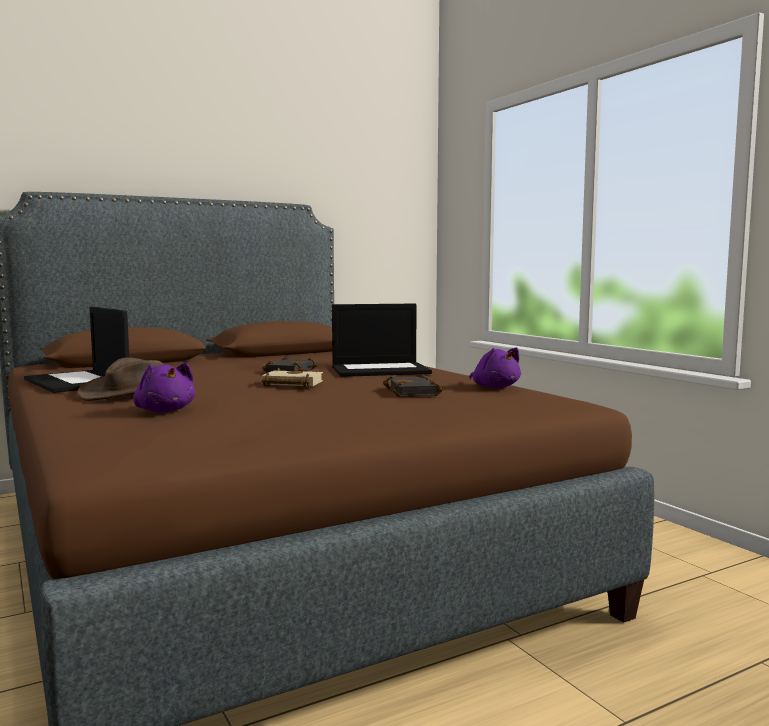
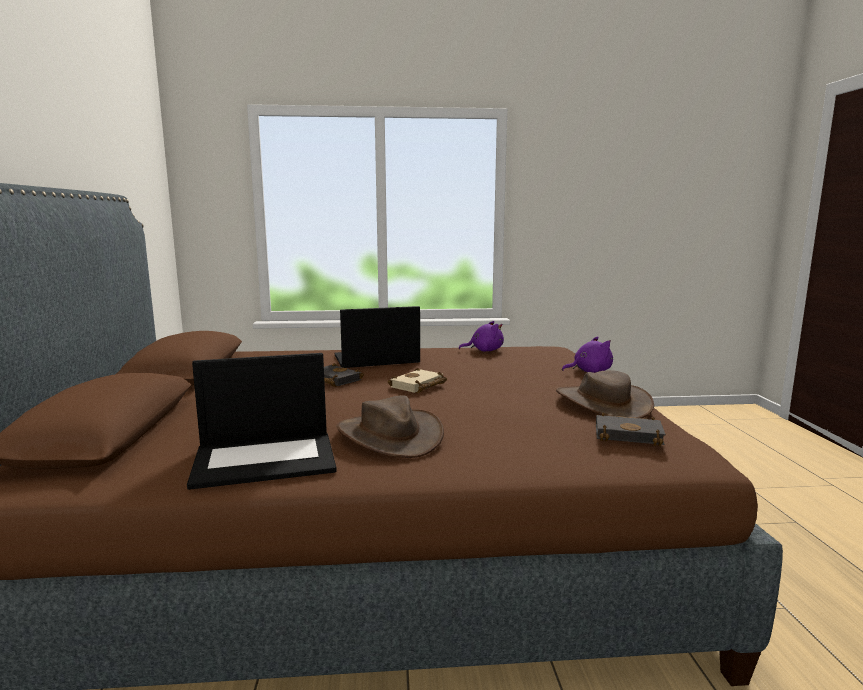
camera: 65 degrees left, 5 degrees up
(165, 411) = (507, 430): purple plush toy -> purple plush toy (589, 371)
(282, 425) = (603, 402): none -> brown hat
(381, 370) = (375, 359): laptop -> laptop turned 120 degrees counterclockwise
(415, 392) = (486, 365): black book -> black book (630, 435)

